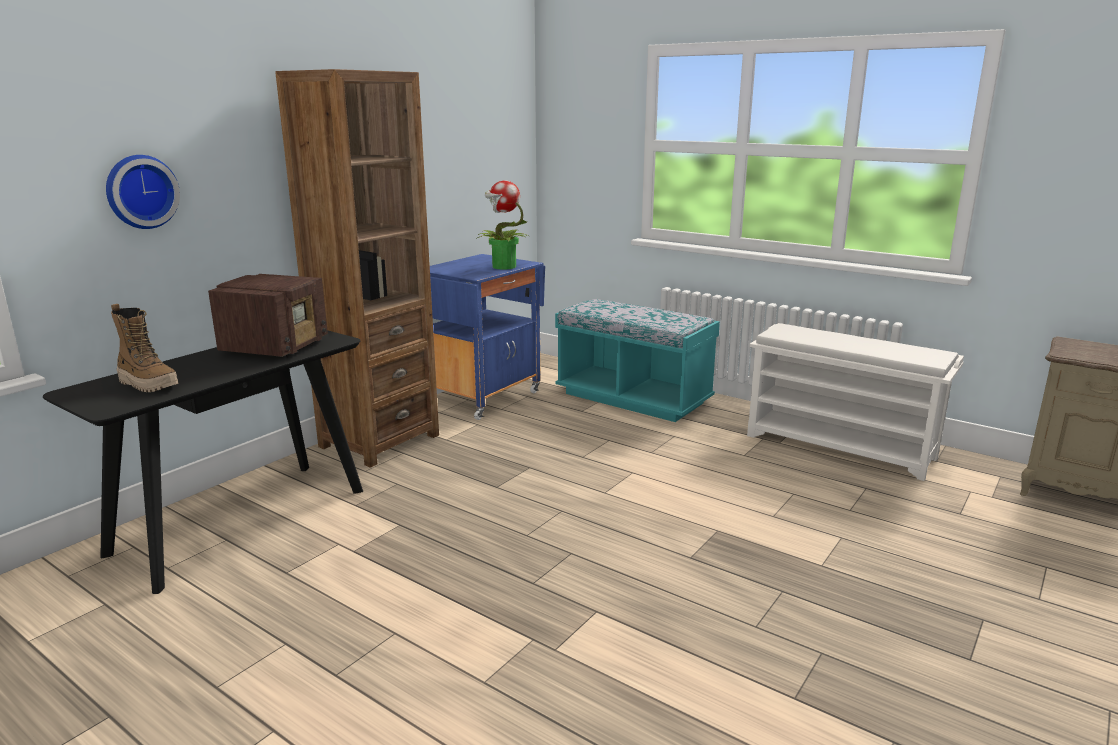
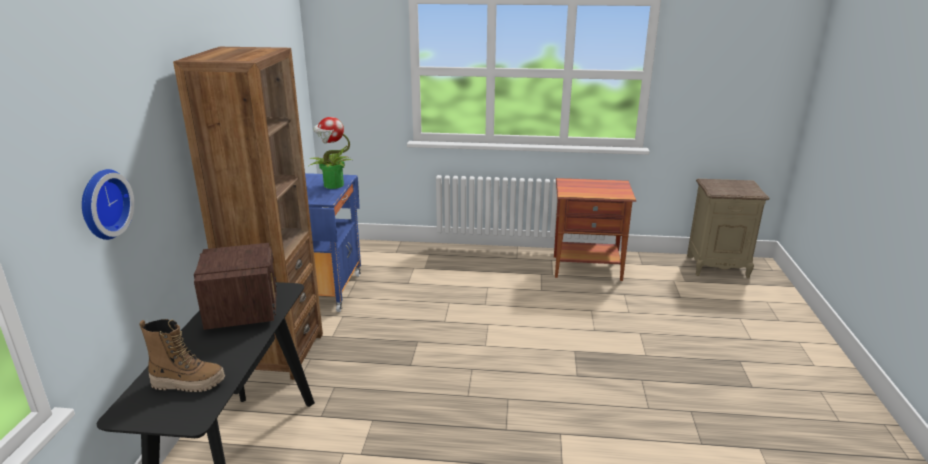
camera: 30 degrees left, 5 degrees up
(633, 398) = (433, 263): turquoise bench -> none
(841, 446) = (588, 267): white shoe rack -> nightstand

